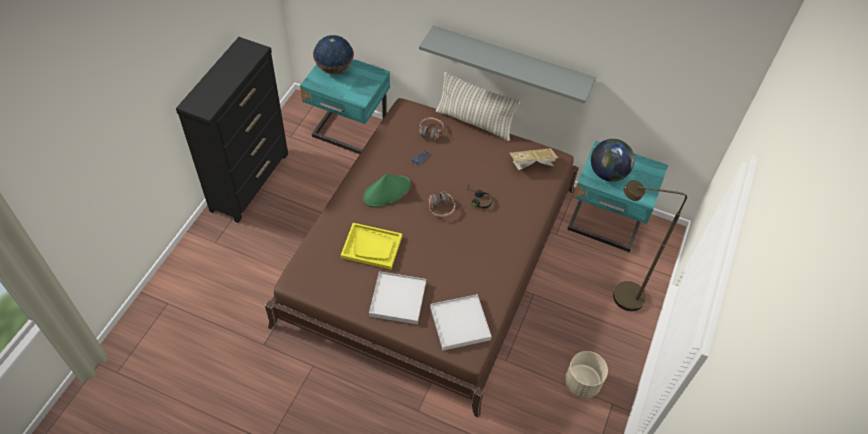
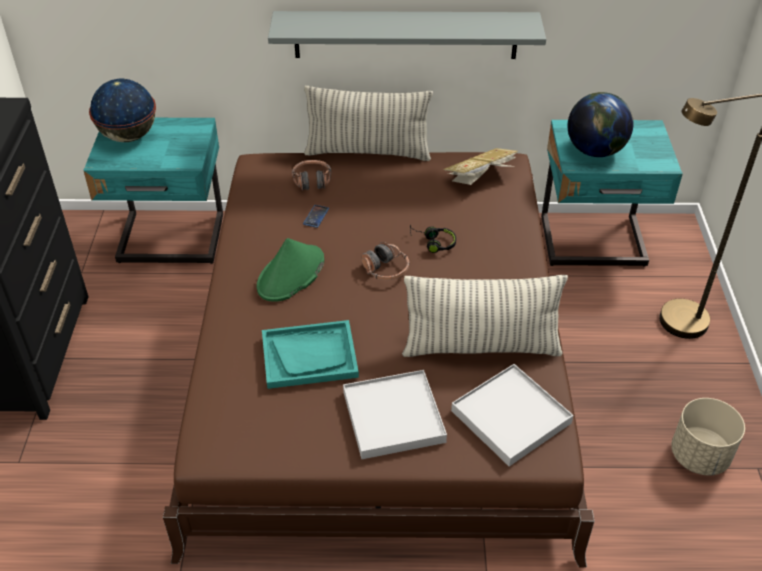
camera: 20 degrees left, 10 degrees down
(372, 247) = (309, 356): yellow tray -> turquoise tray
(468, 276) = (481, 347): none -> pillow

